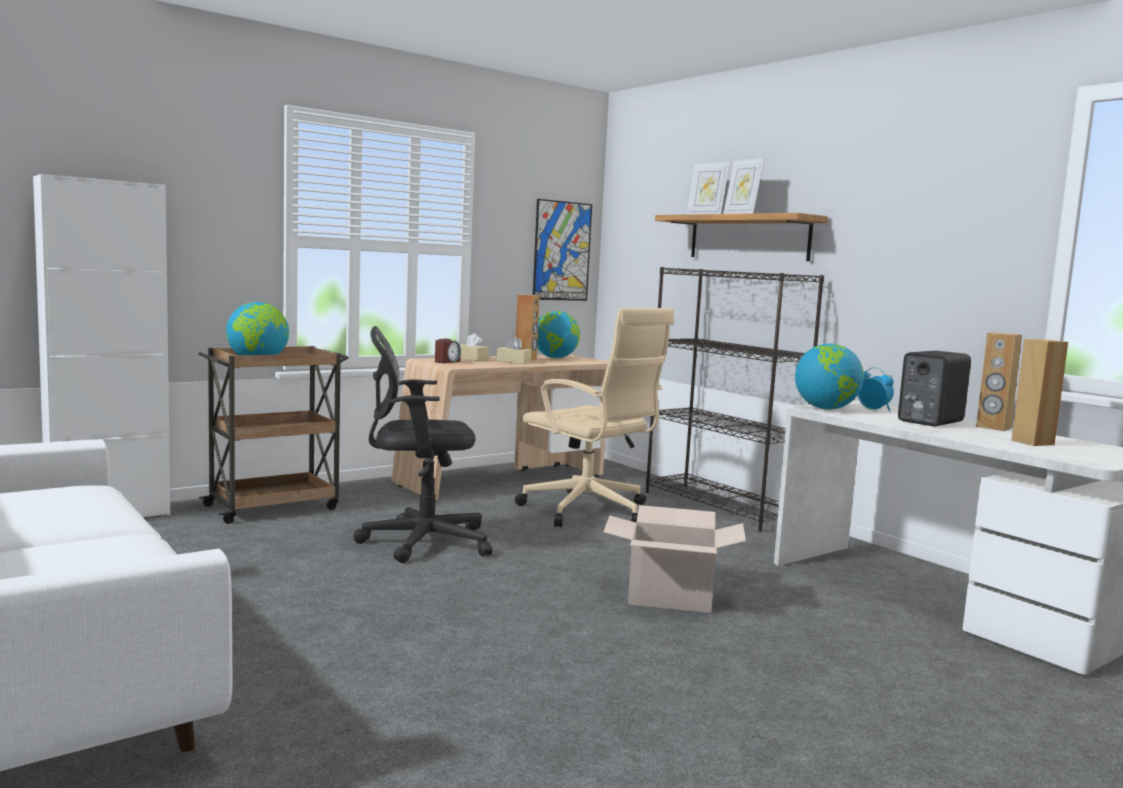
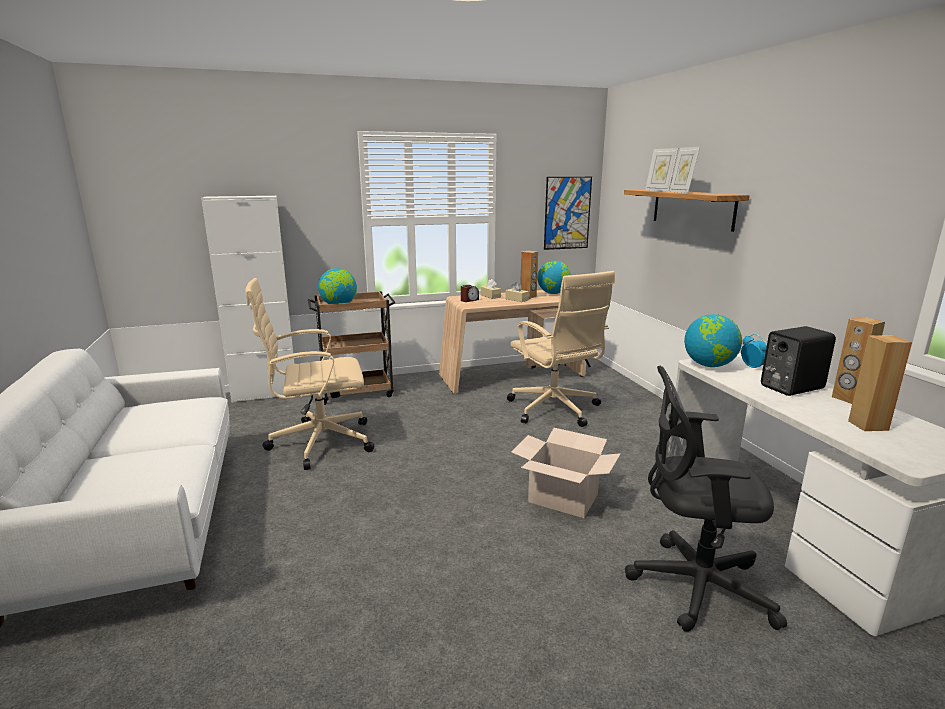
camera: 20 degrees right, 10 degrees up
(259, 567) = (318, 442): none -> beige office chair
(419, 542) = (424, 429): black office chair -> black office chair (693, 585)
(720, 507) = (657, 412): black bookcase -> none

